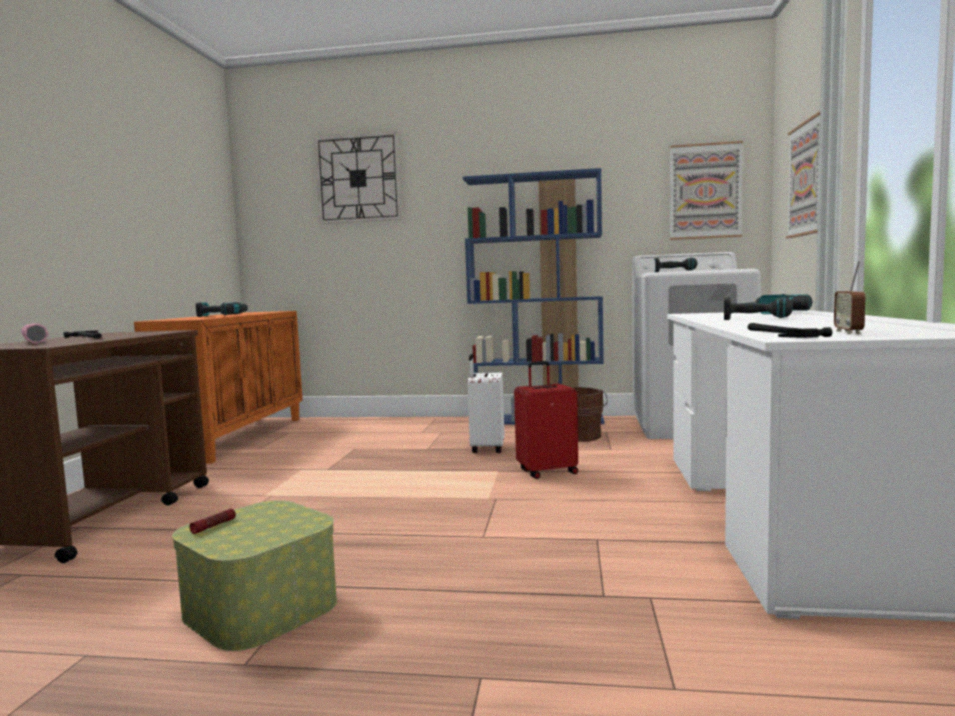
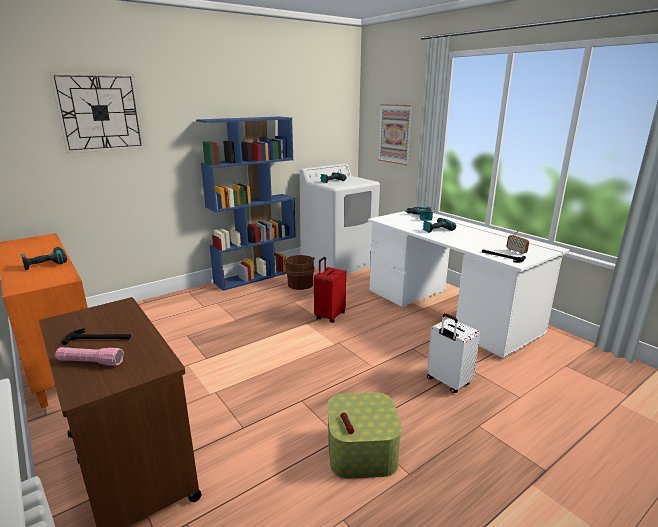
camera: 45 degrees left, 15 degrees up
(486, 448) = (270, 309): white suitcase -> white suitcase (447, 382)
(705, 191) = (331, 128): picture -> none

